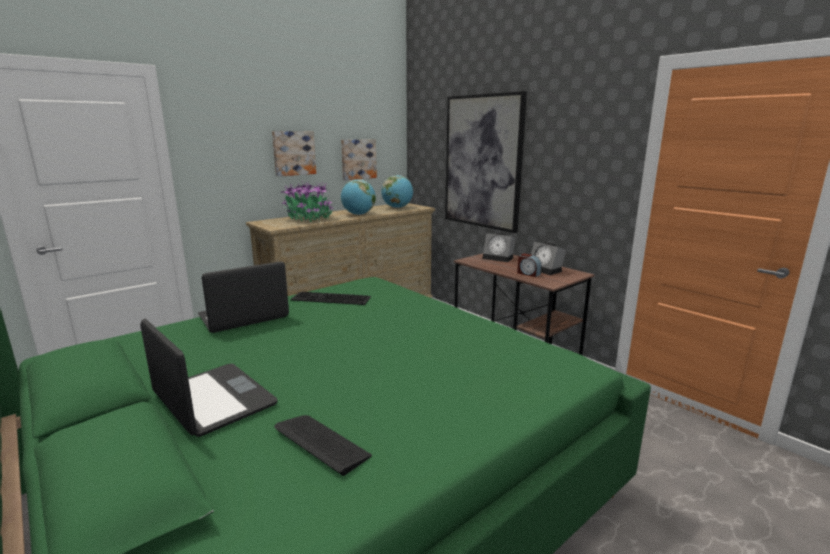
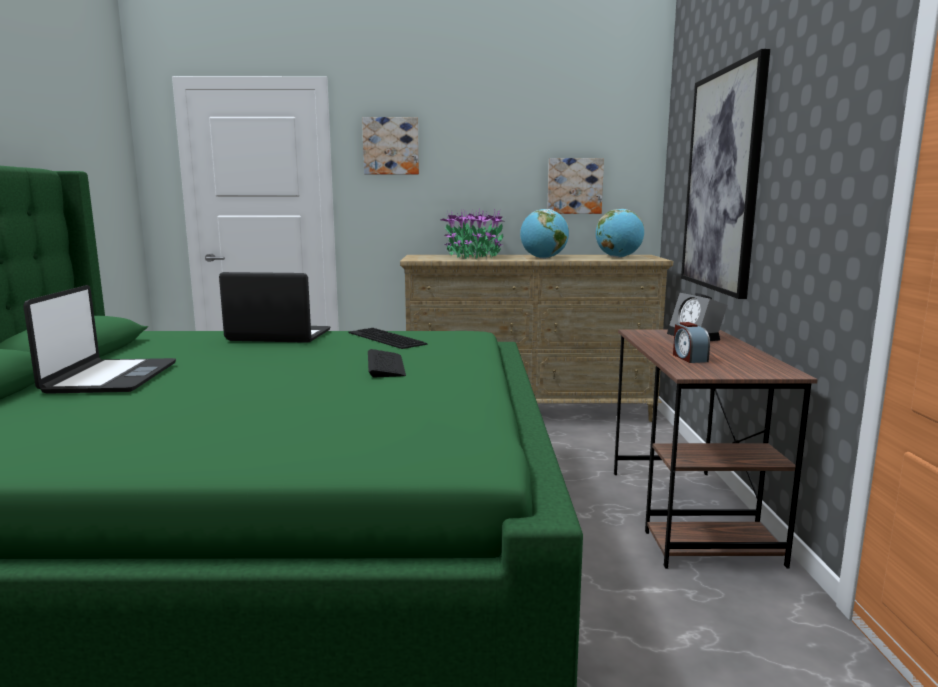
camera: 40 degrees right, 5 degrees down
(293, 153) = (477, 174): picture -> picture (391, 146)
(322, 443) = (82, 423): keyboard -> keyboard (385, 365)
(546, 270) = (736, 359): alarm clock -> none

